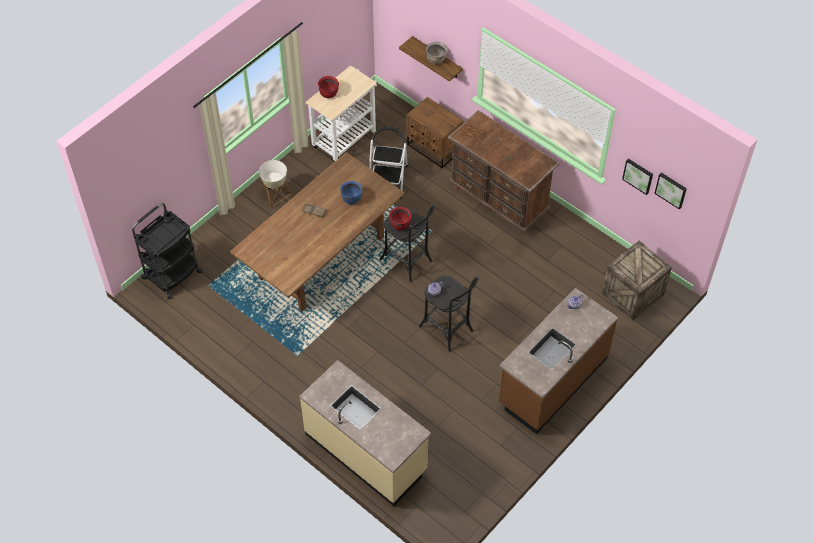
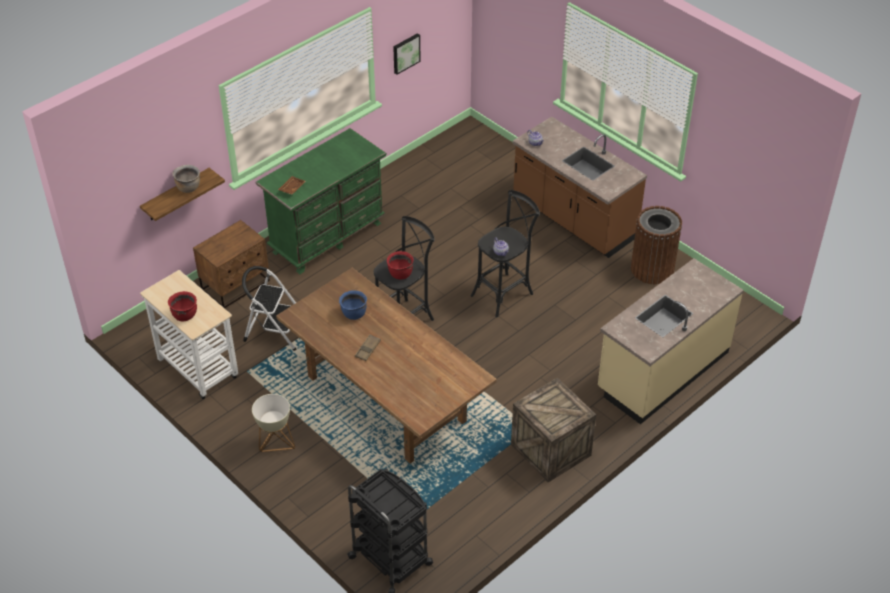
camera: 85 degrees left, 10 degrees down
(494, 446) = (652, 269): none -> brown trash can
(499, 199) = (327, 237): brown dresser -> green dresser
(632, 293) = (470, 153): crate -> crate (549, 450)
(671, 189) = (435, 28): picture -> none

